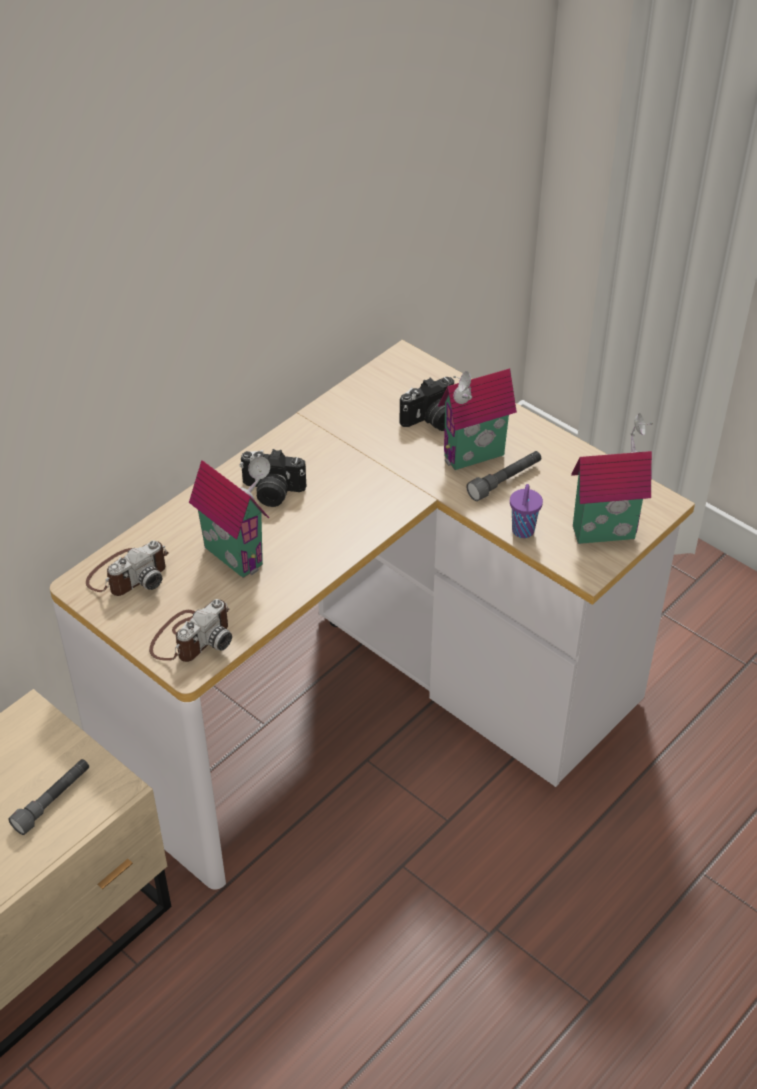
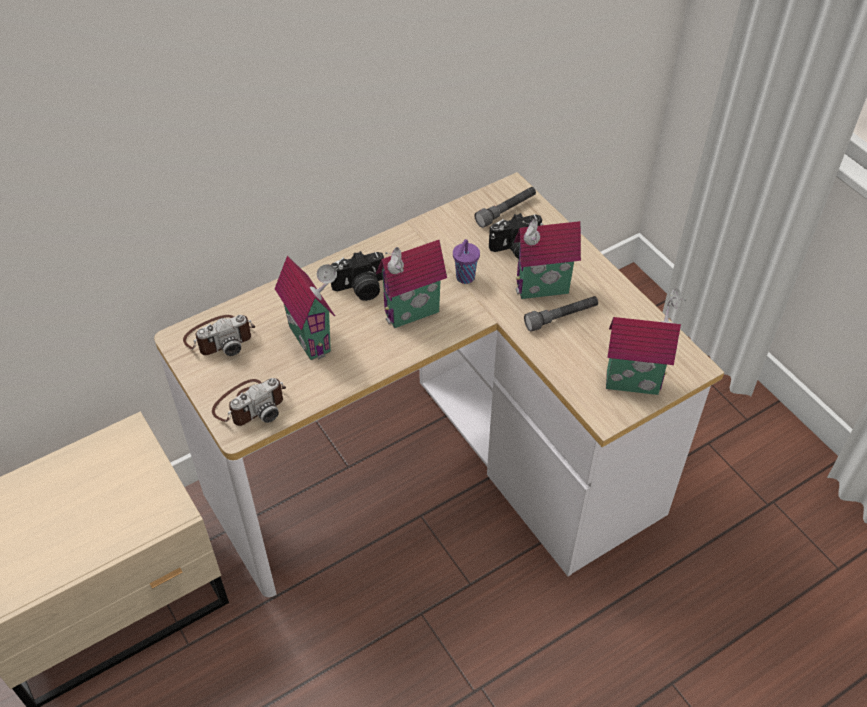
camera: 15 degrees right, 5 degrees up
(53, 801) = (122, 511): grey flashlight -> grey flashlight (506, 211)
(272, 492) = (361, 288): camera -> camera turned 45 degrees counterclockwise
(341, 509) = (413, 315): none -> toy house
(522, 532) = (560, 367): purple cup -> purple cup (464, 278)

